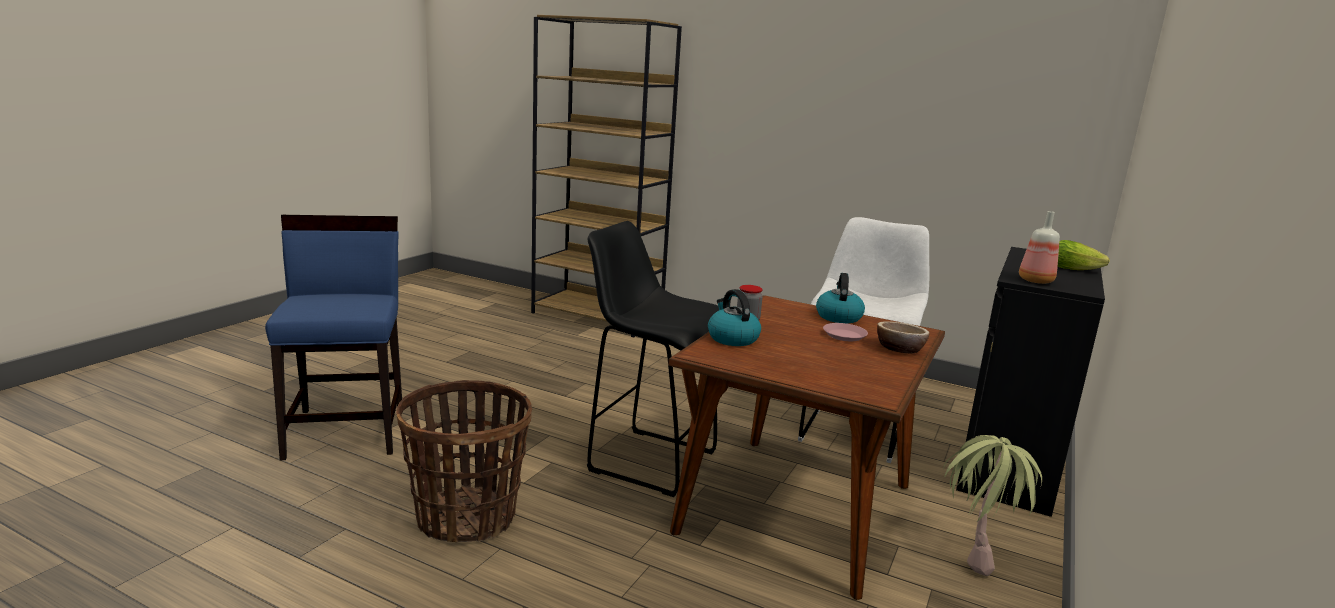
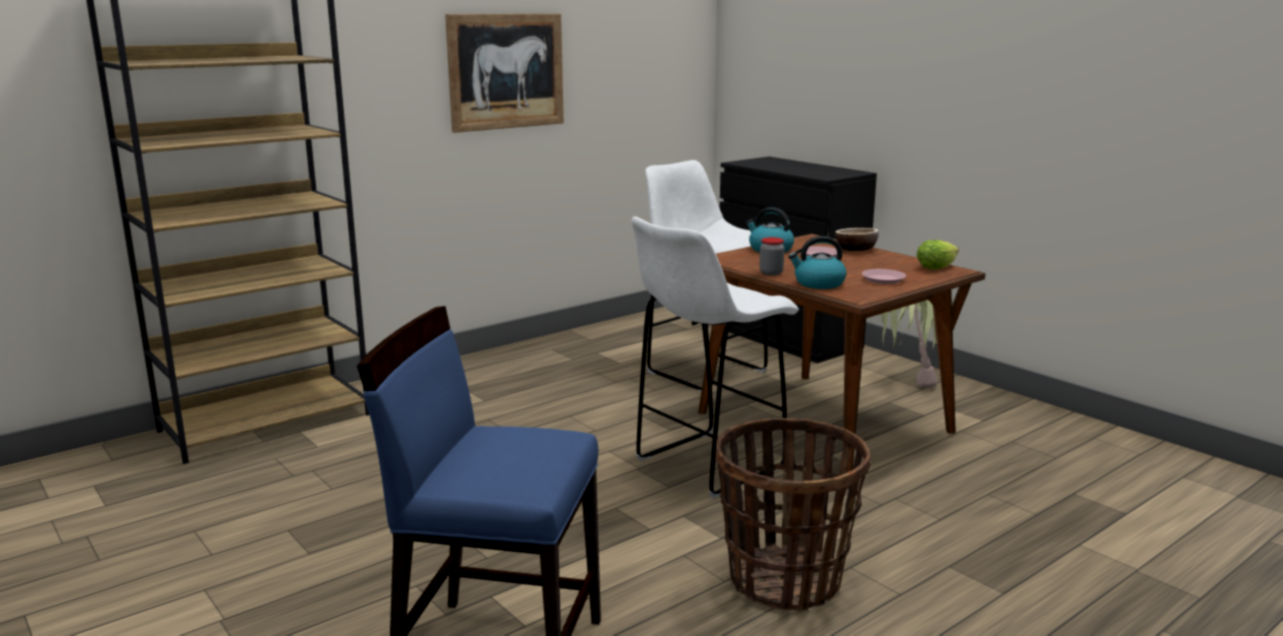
camera: 65 degrees left, 0 degrees up
(649, 460) = (706, 465): black stool -> white stool
(783, 363) = (883, 279): none -> pink plate
(843, 117) = (506, 71): none -> picture
(1035, 281) = (831, 175): bottle -> none
(1076, 269) = (799, 164): lettuce -> lettuce (938, 266)

